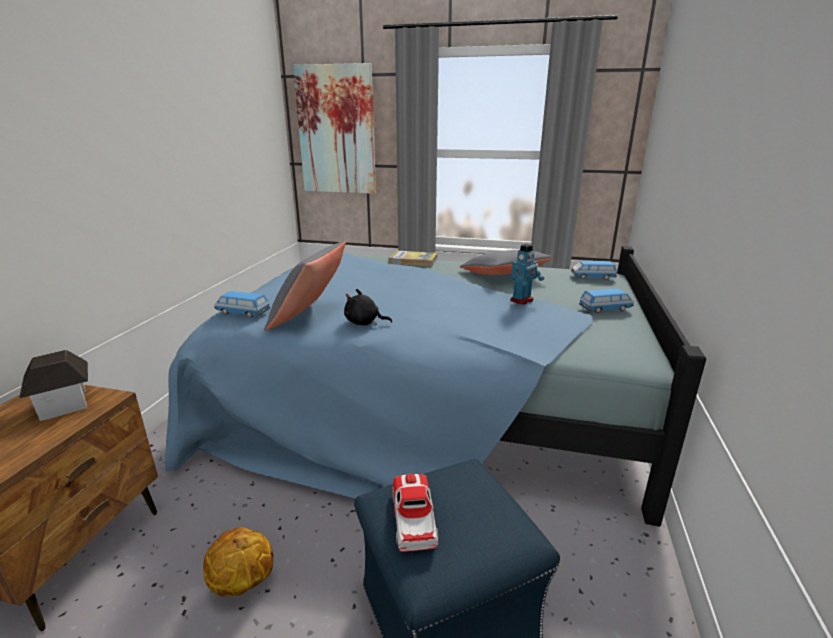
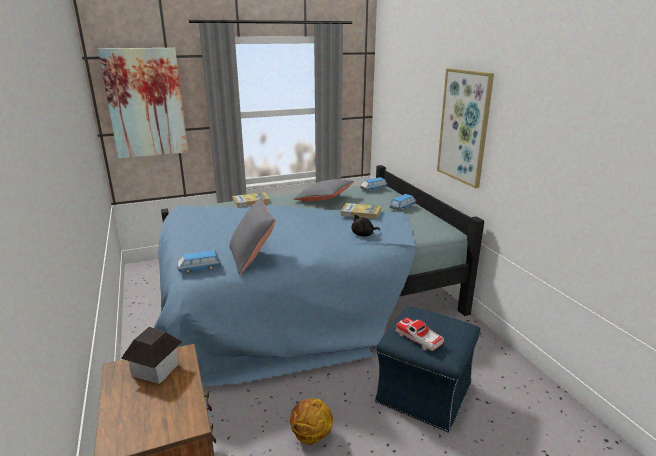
camera: 35 degrees left, 0 degrees up
(364, 323) = (294, 251): black plush toy -> black plush toy (364, 234)
(522, 300) = (360, 213): toy robot -> book
(721, 170) = (464, 127): none -> picture

